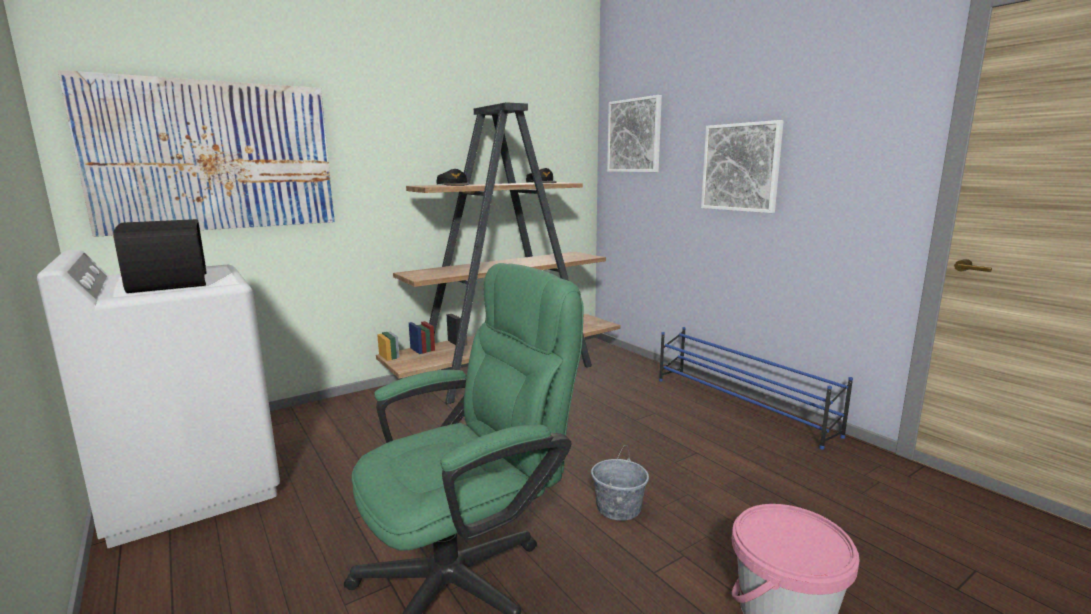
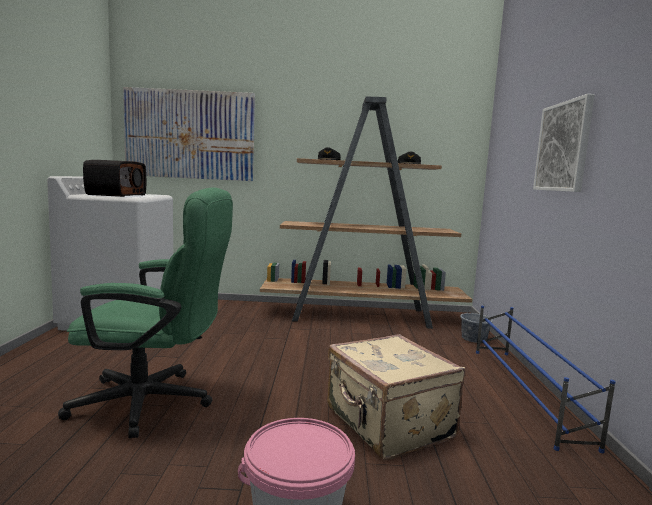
camera: 35 degrees right, 5 degrees down
(619, 508) = (296, 410): grey bucket -> grey bucket (474, 338)
(634, 136) = (507, 126): picture -> none
(704, 483) = (387, 424): none -> beige suitcase

